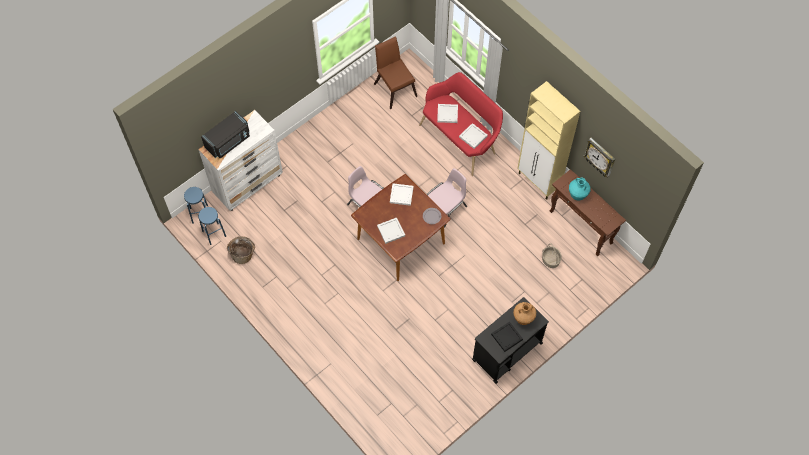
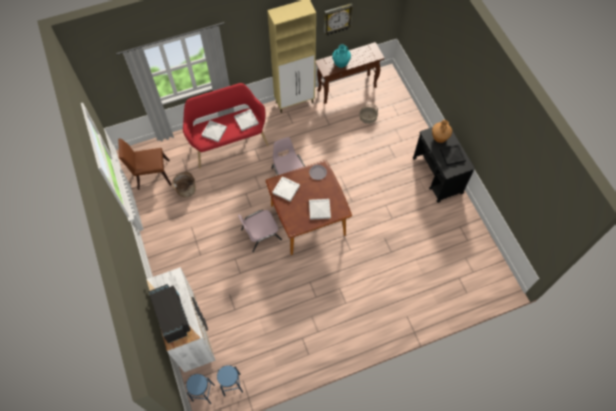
camera: 70 degrees left, 0 degrees up
(243, 255) = (267, 362): basket -> basket (186, 189)

